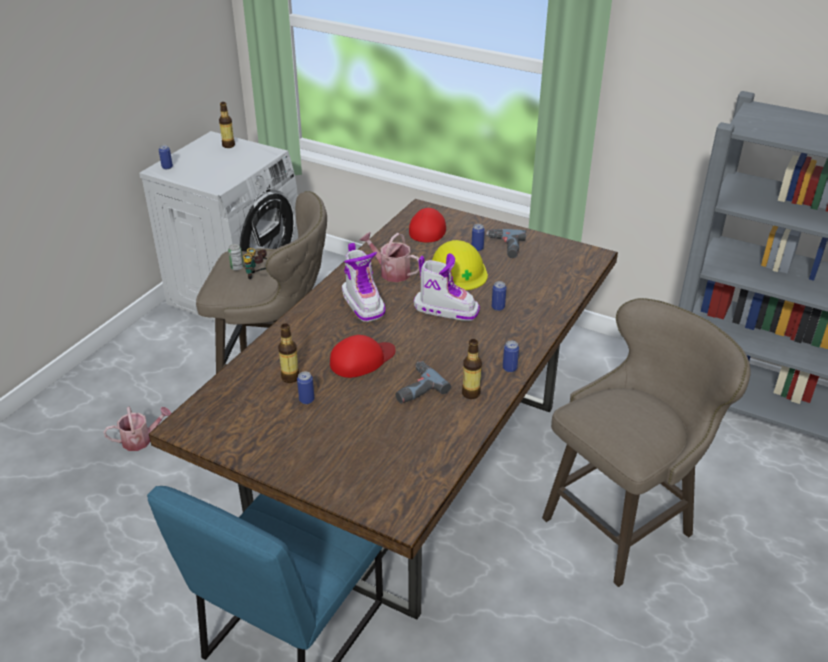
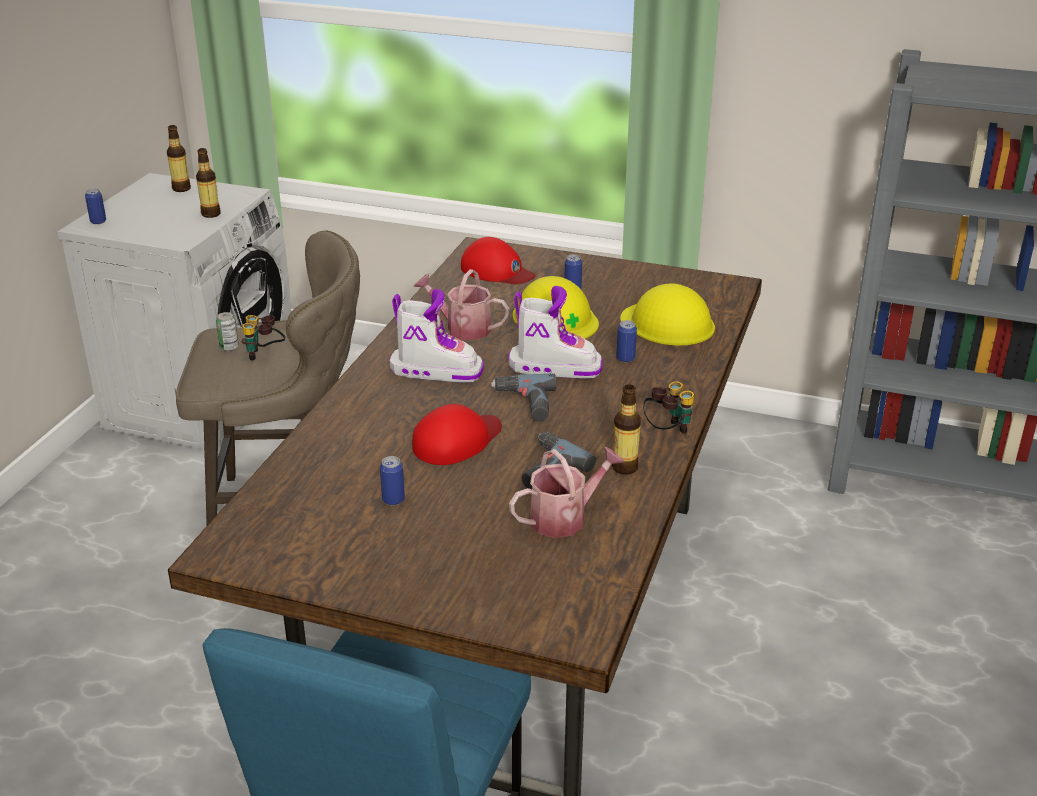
camera: 10 degrees left, 5 degrees down
(141, 440) = (103, 617): watering can -> watering can (565, 517)
(290, 377) = (360, 473): bottle -> bottle (211, 214)
(363, 304) = (436, 370): boot -> boot turned 45 degrees counterclockwise
(428, 228) = (497, 271): red cap -> red cap turned 120 degrees clockwise
(505, 247) = (609, 285): power drill -> power drill (524, 404)
(509, 368) = (667, 431): can -> binoculars
(537, 282) = (667, 323): none -> yellow hard hat
(622, 523) = (824, 645): beige stool -> none

